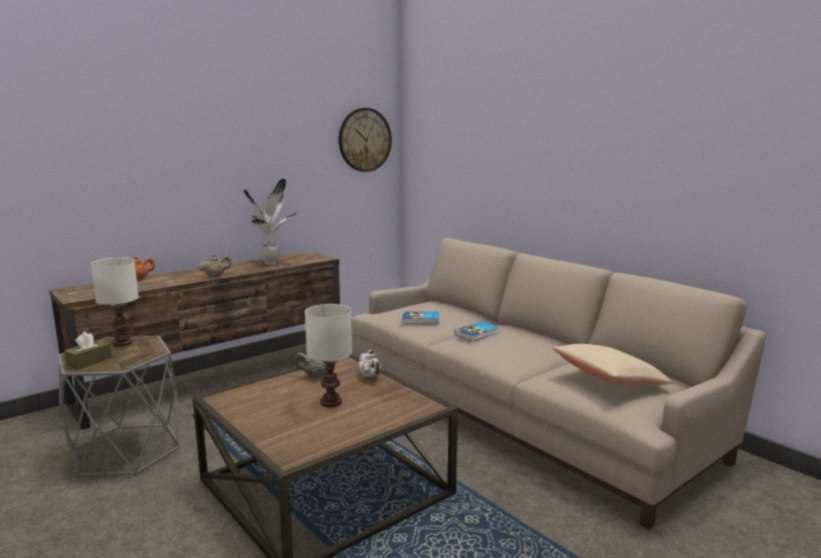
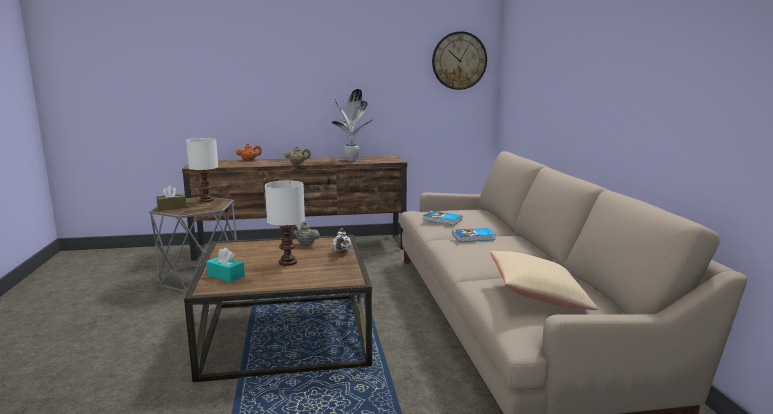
camera: 30 degrees right, 0 degrees up
(285, 436) = (226, 276): none -> turquoise tissue box

